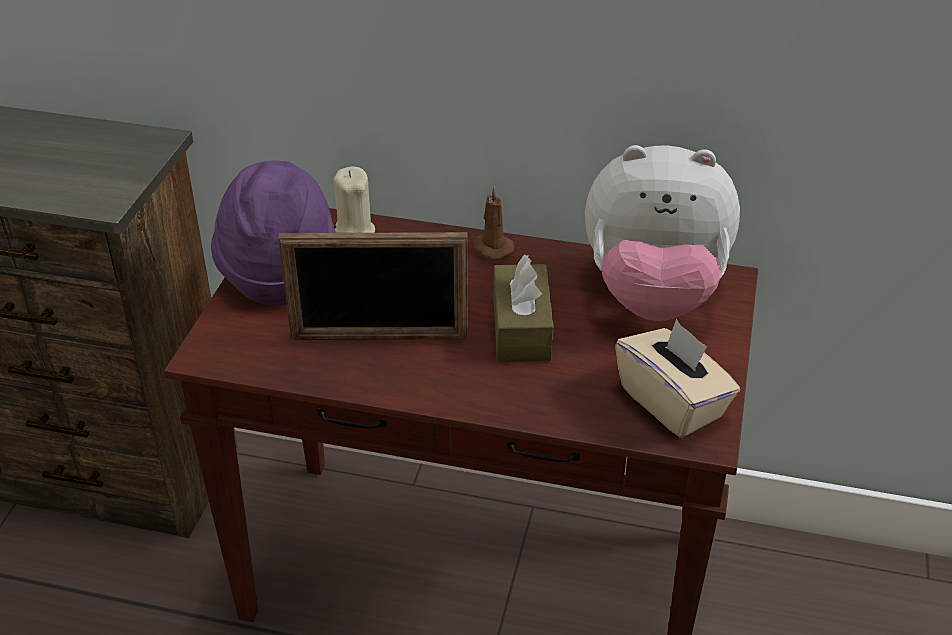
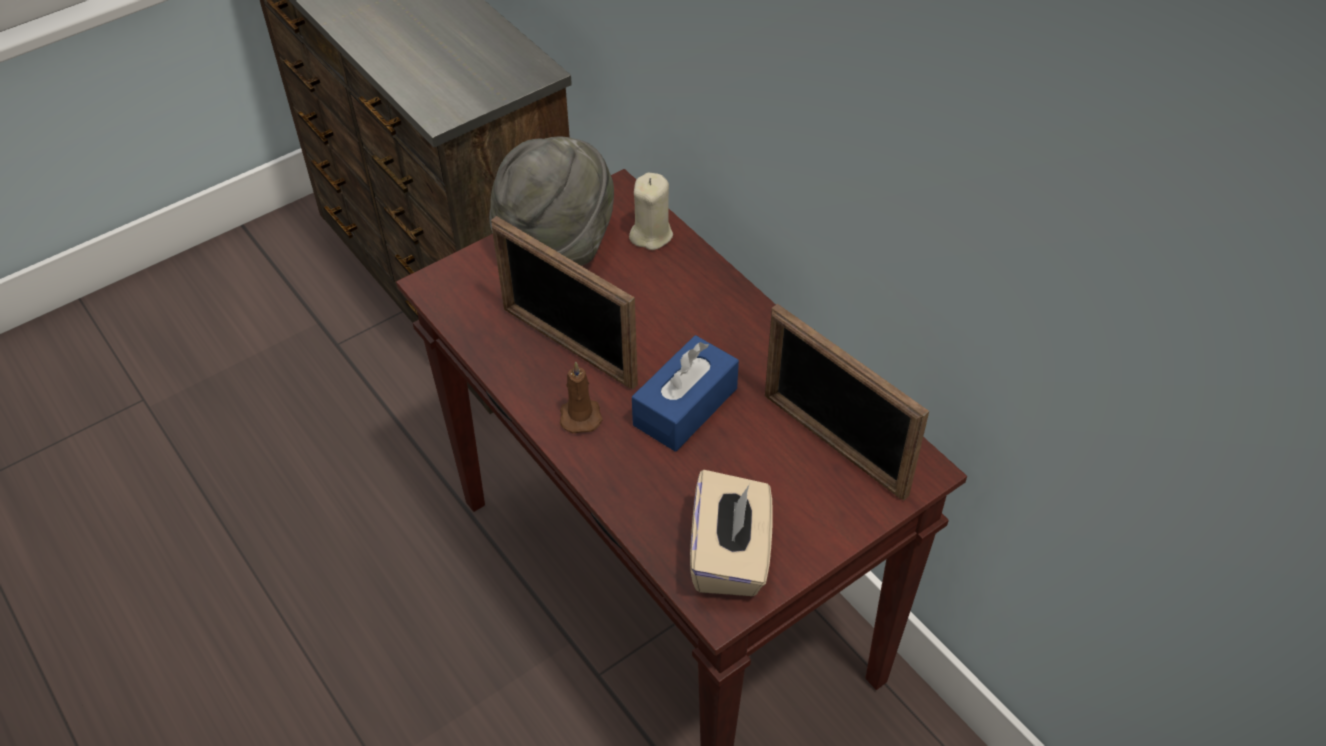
camera: 40 degrees right, 10 degrees up
(280, 275) = (556, 243): purple hat -> grey hat
(491, 248) = (746, 314): brown candle -> brown candle (580, 415)
(521, 329) = (685, 406): brown tissue box -> blue tissue box
(653, 296) = (833, 444): plush toy -> picture frame

